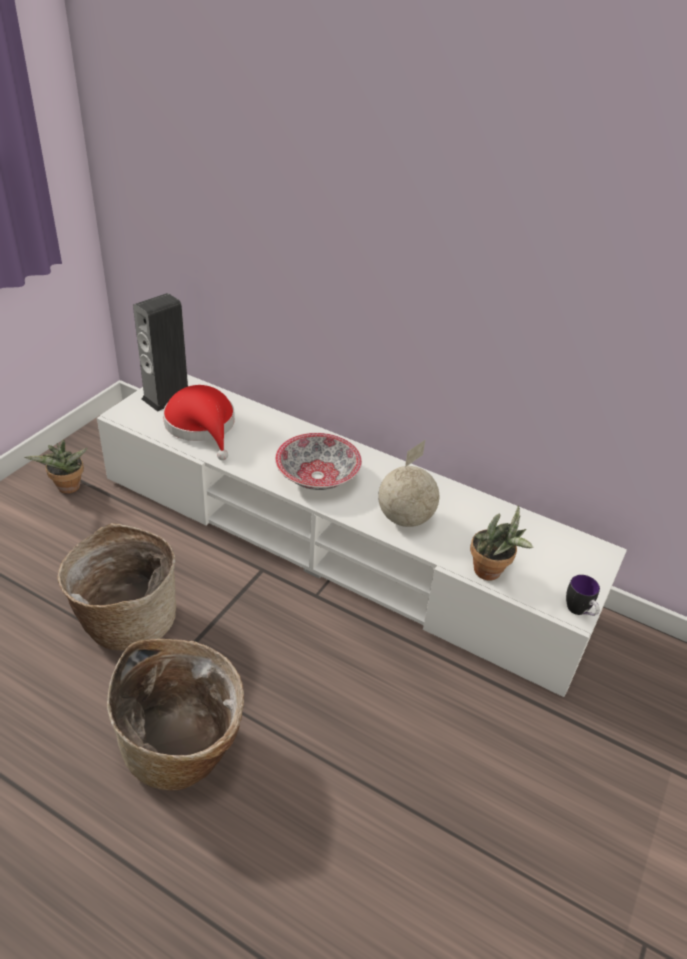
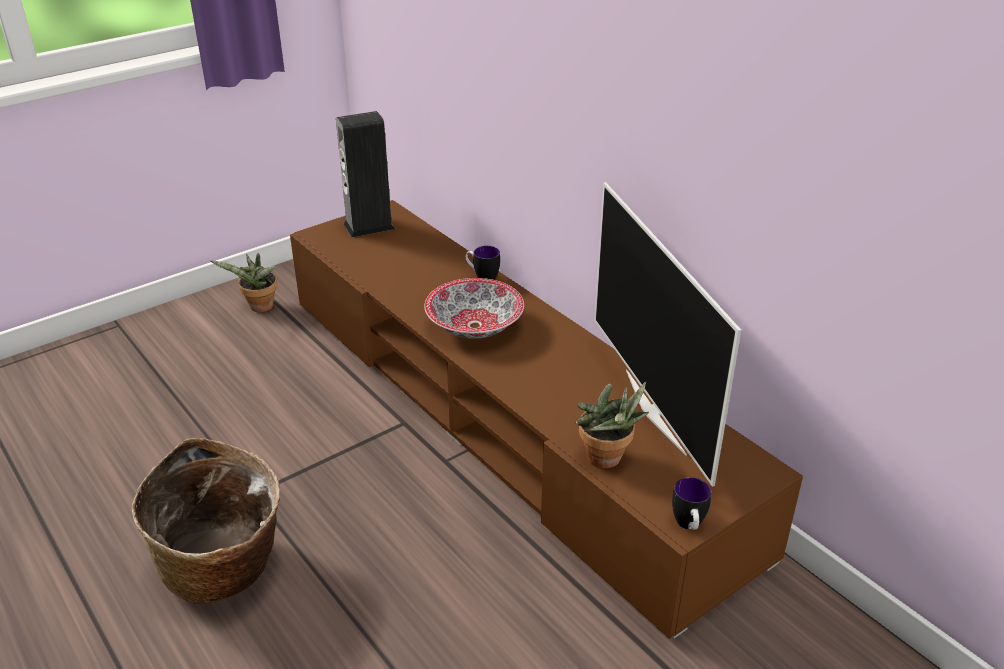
camera: 25 degrees right, 5 degrees down
(126, 620) = (242, 438): basket -> none
(202, 426) = (386, 258): red hat -> none
(295, 430) = (482, 277): none -> mug
(339, 544) = (503, 416): white tv stand -> brown tv stand
(406, 518) = (545, 385): globe -> none
(500, 520) = (657, 410): none -> television

